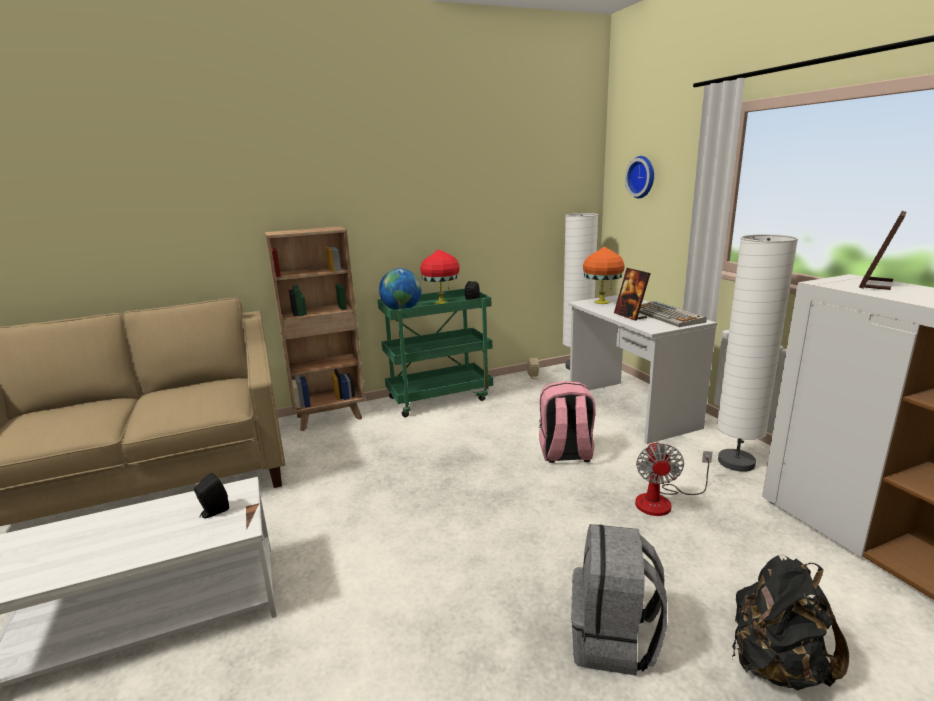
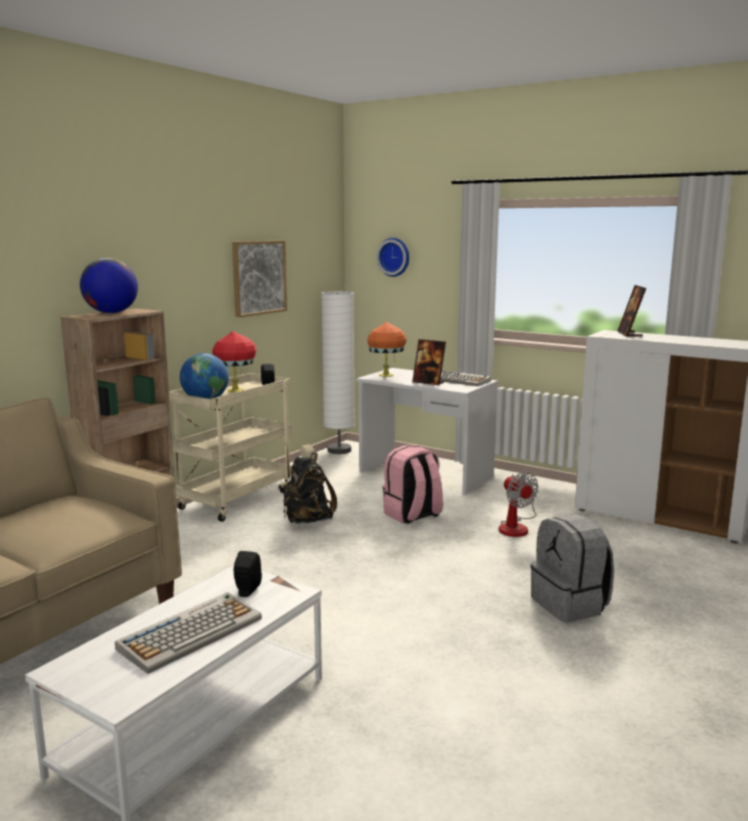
camera: 35 degrees left, 5 degrees down
(116, 542) = (191, 633): none -> keyboard
(304, 230) = (111, 313): none -> globe
(440, 398) = (236, 499): green cart -> beige cart
(487, 199) = (258, 277): none -> picture
(736, 462) = (537, 493): white floor lamp -> none
(776, 665) = (659, 585): black backpack -> black backpack (307, 520)

